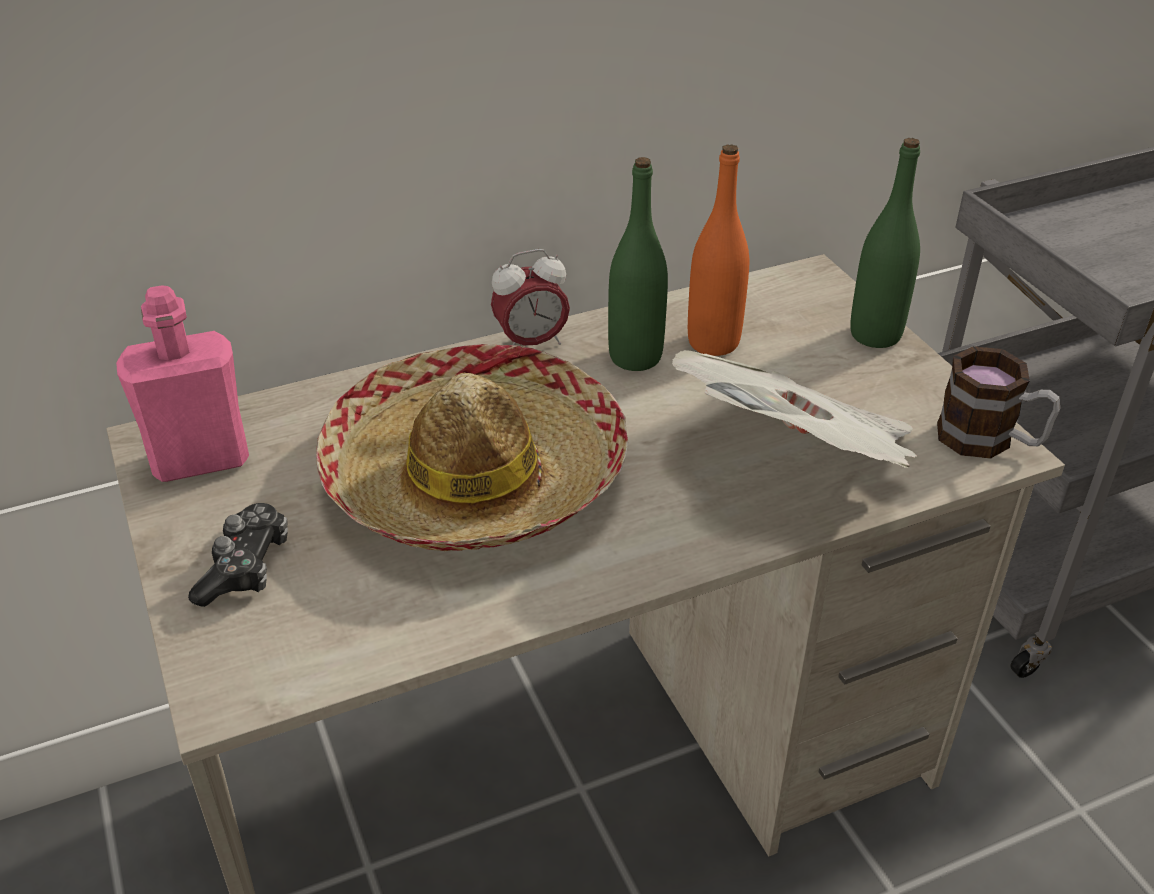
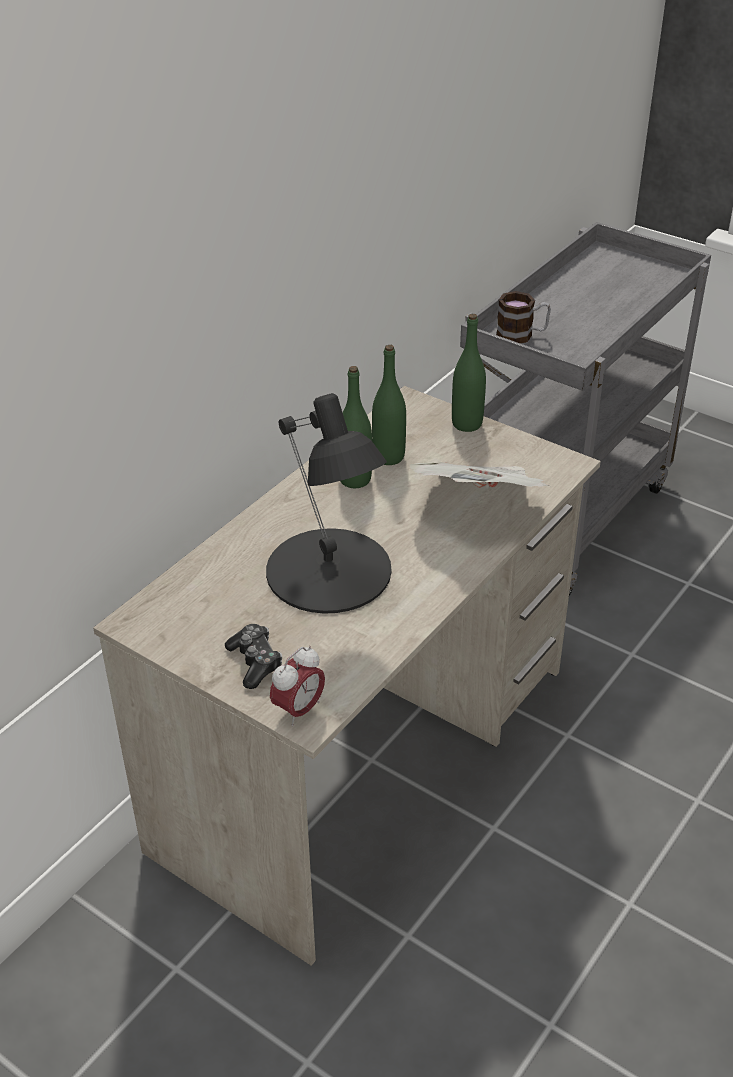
camera: 30 degrees left, 0 degrees up
(201, 460) = (171, 622): pink bottle -> none
(475, 475) = (329, 572): hat -> black table lamp
(531, 343) = (291, 492): alarm clock -> alarm clock (299, 710)
(713, 342) = (388, 457): orange bottle -> green bottle
(989, 440) = (560, 461): mug -> mug (522, 335)

